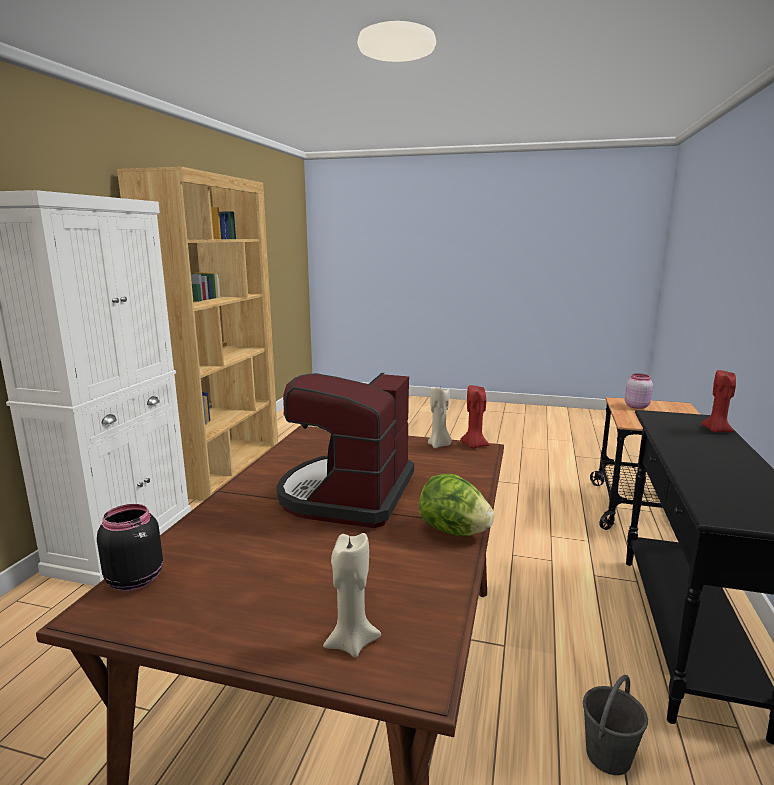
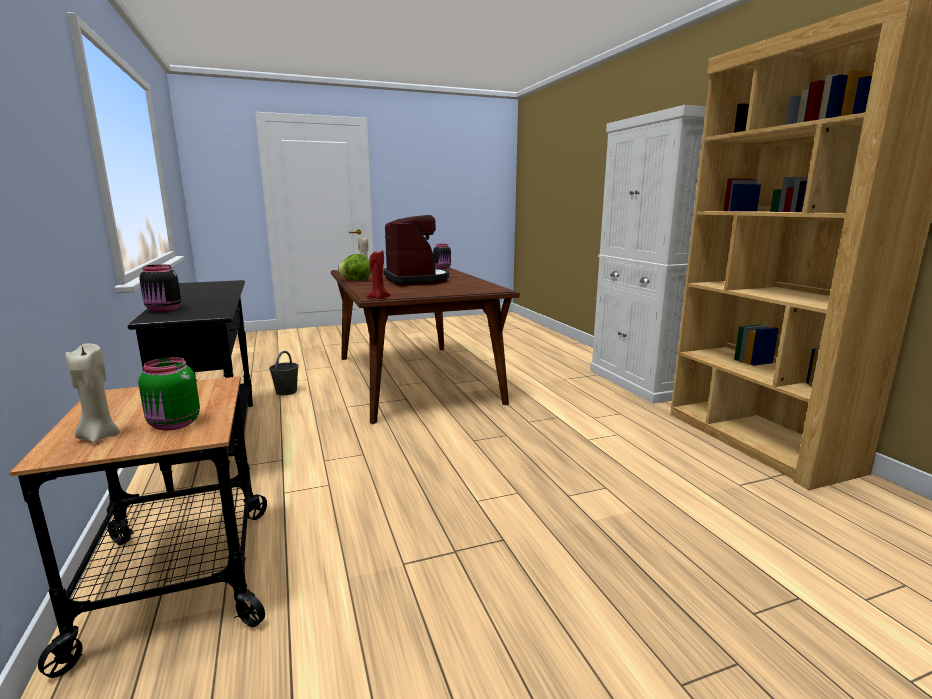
camera: 145 degrees right, 0 degrees up
(439, 445) = (402, 295): beige candle -> beige candle (99, 436)
(636, 406) = (174, 424): pink jar -> green jar
(716, 430) = (164, 310): red candle -> black jar

